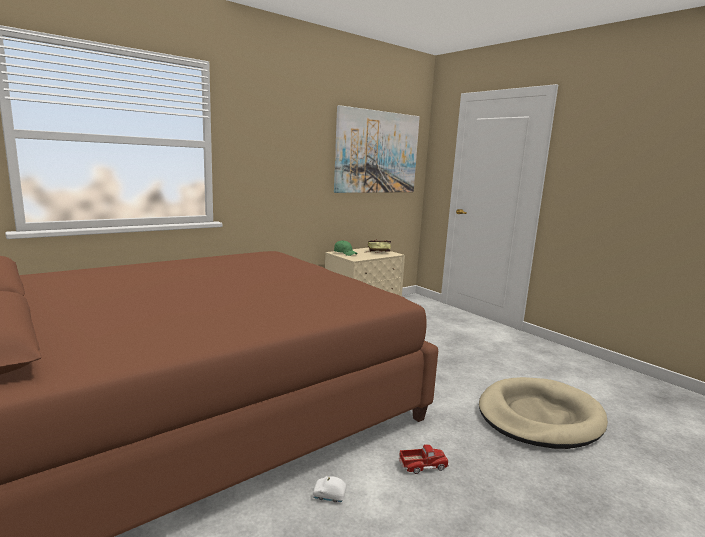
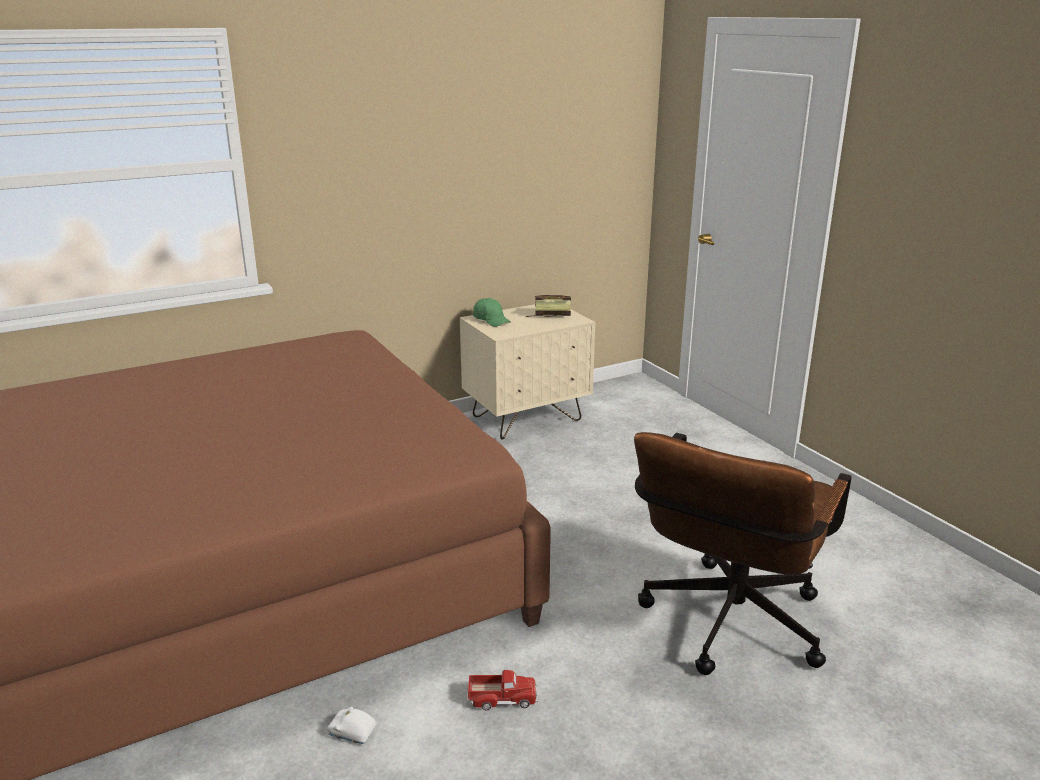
camera: 10 degrees right, 10 degrees up
(377, 152) = (552, 136): picture -> none
(539, 417) = (727, 629): beige dog bed -> brown office chair

